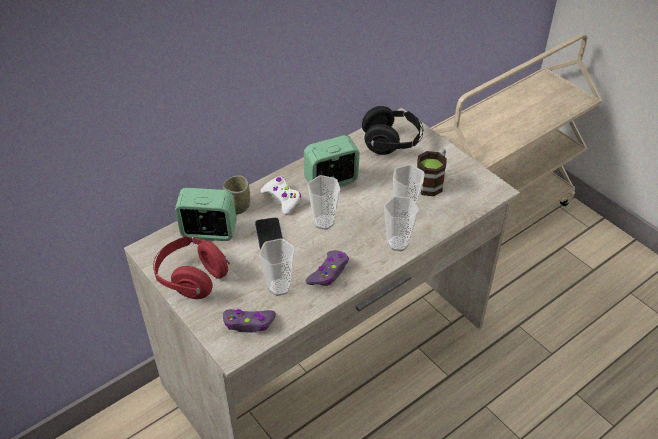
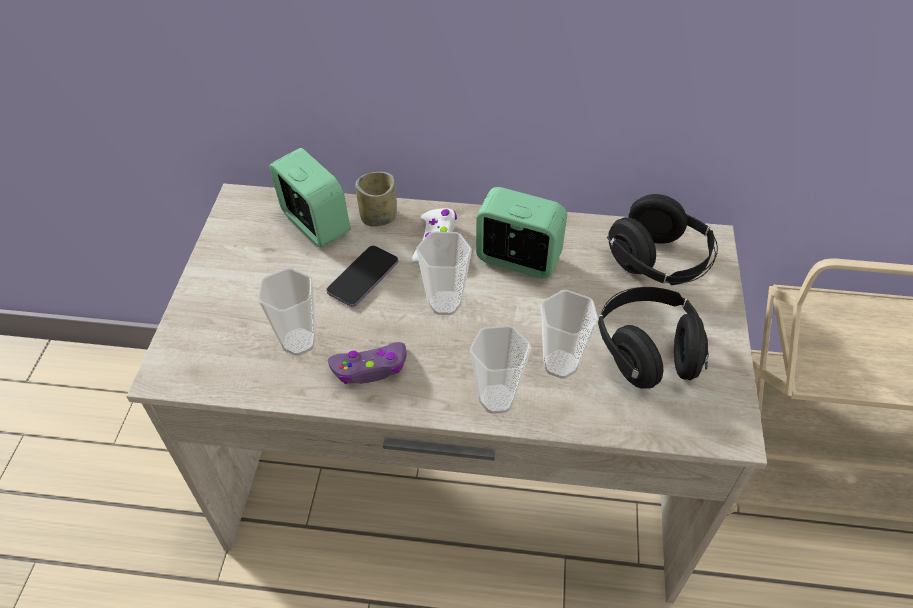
camera: 45 degrees right, 5 degrees up
(192, 278) = (235, 262): red headphones -> none
(249, 323) = (217, 357): purple game controller -> none
(431, 182) = (647, 352): mug -> black headphones

